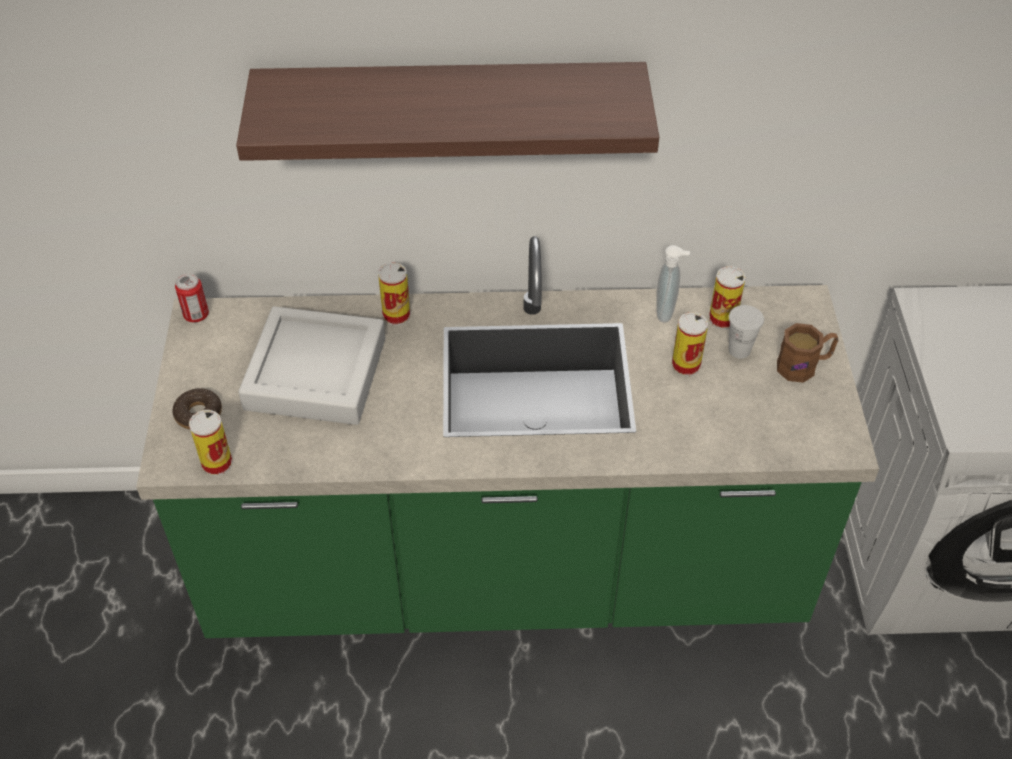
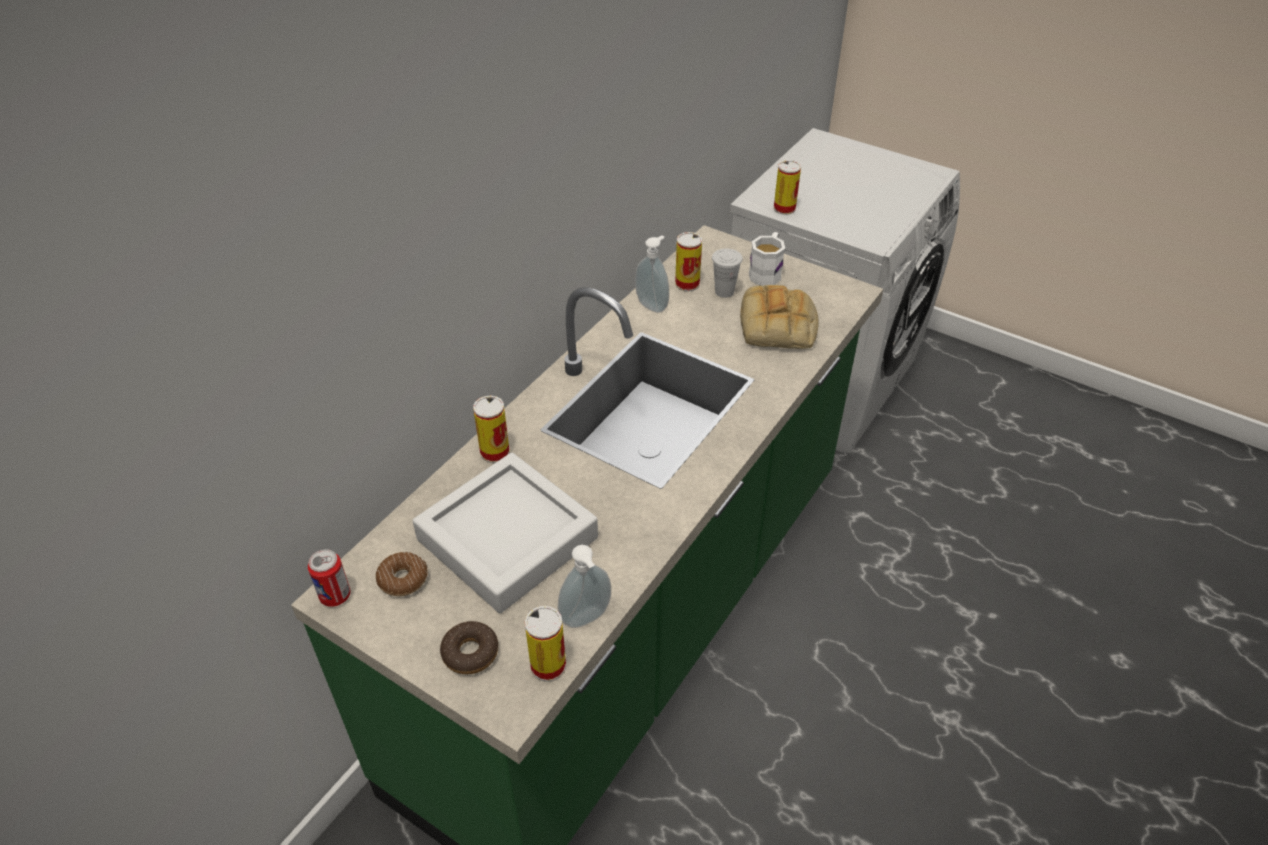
camera: 55 degrees left, 5 degrees down
(235, 340) = (403, 579): none -> donut
(274, 462) = (587, 619): none -> soap dispenser
(450, 110) = (475, 209): shelf -> none
(685, 365) = (714, 323): can -> can (784, 208)
(729, 414) = (778, 326): none -> bread
(804, 366) = (767, 272): brown mug -> white mug

